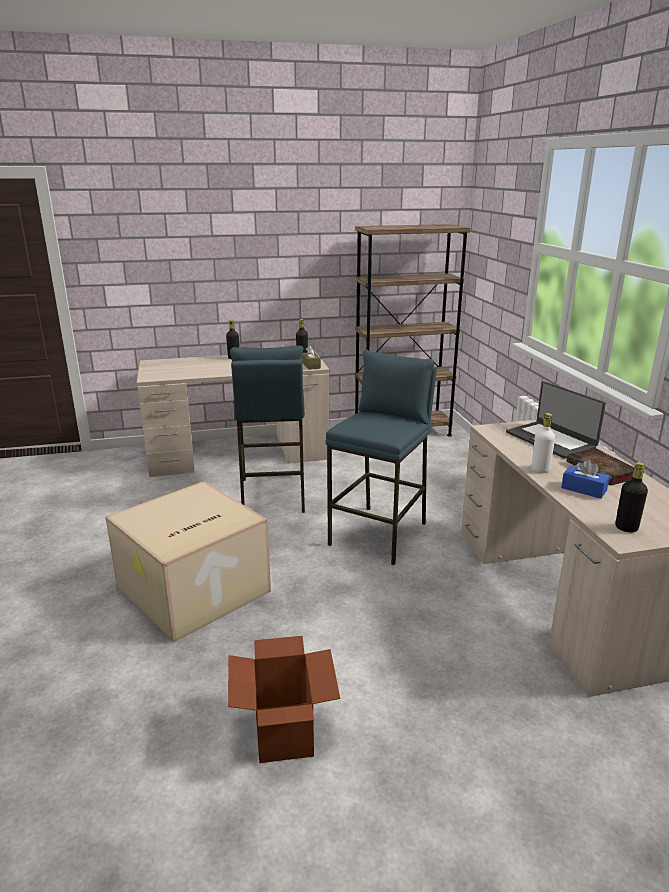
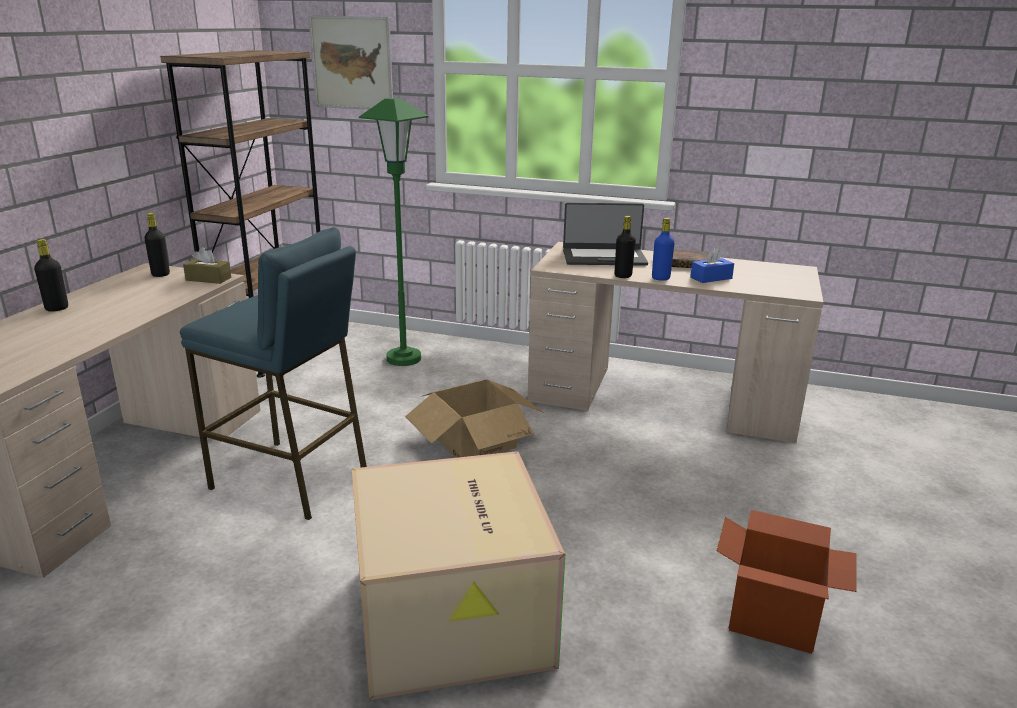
camera: 60 degrees left, 0 degrees up
(380, 534) = (475, 441): blue stool -> cardboard box
(451, 471) = (404, 358): none -> green floor lamp
(499, 238) = (352, 63): none -> picture
(540, 470) = (660, 278): white bottle -> blue bottle
(626, 528) = (786, 287): black bottle -> black bottle (623, 276)

